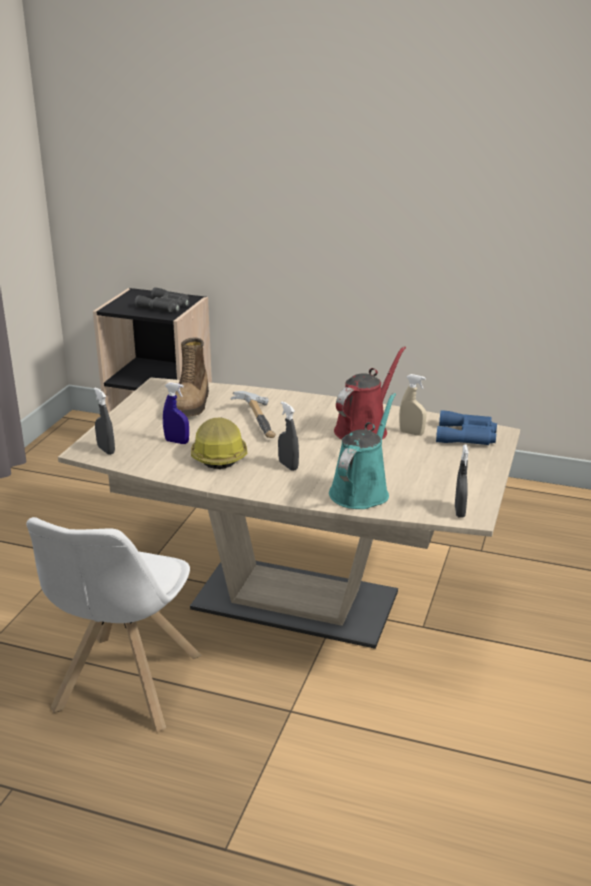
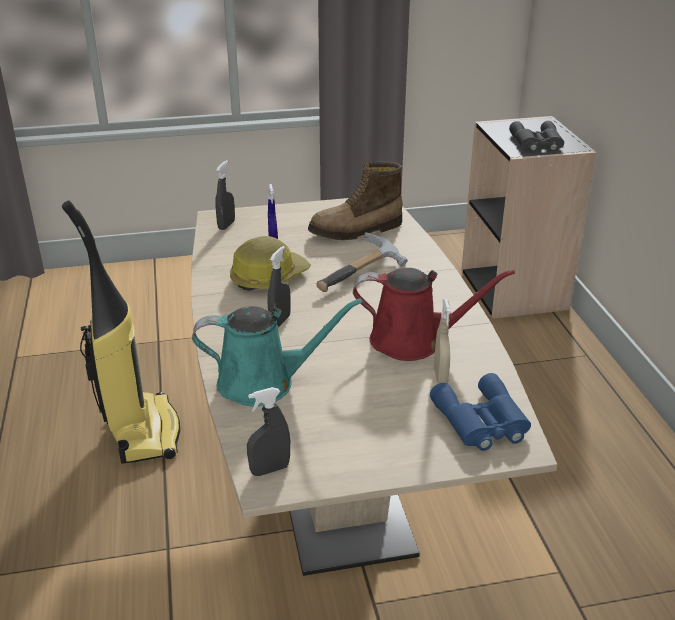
camera: 60 degrees right, 5 degrees up
(125, 687) = (142, 431): white chair -> vacuum cleaner

